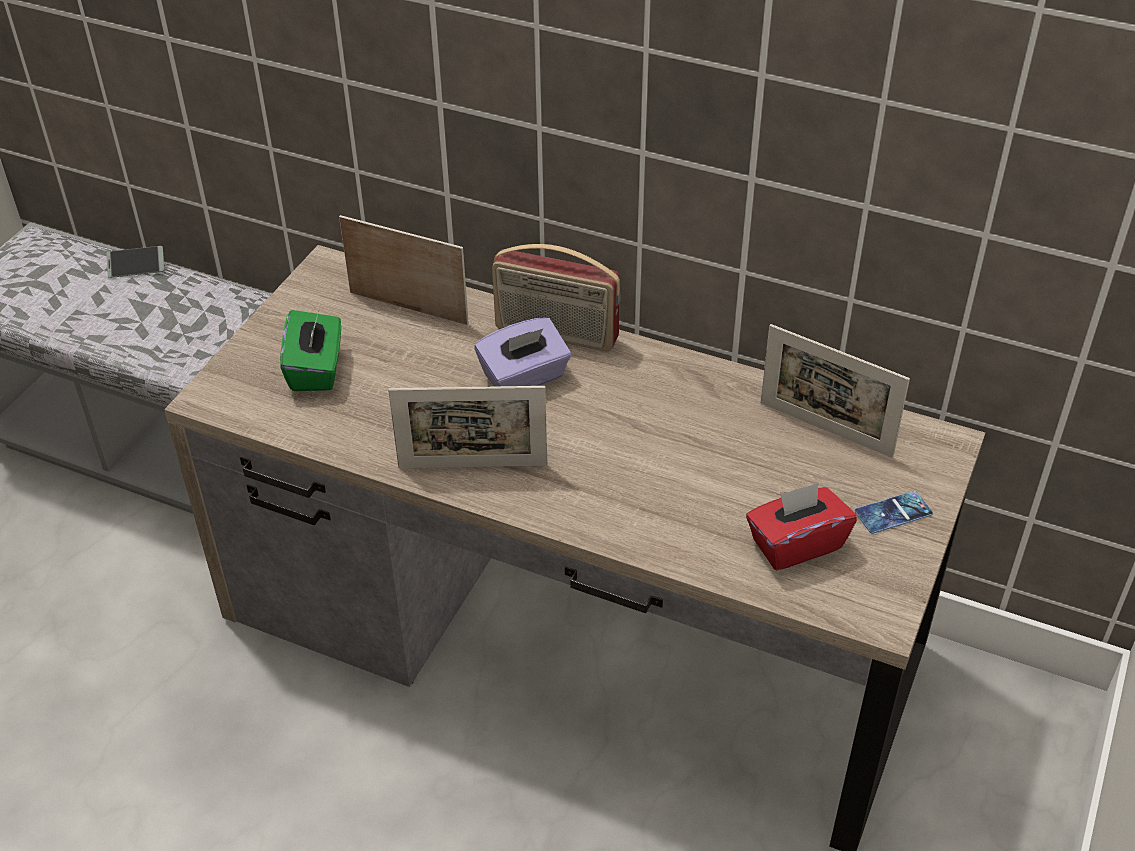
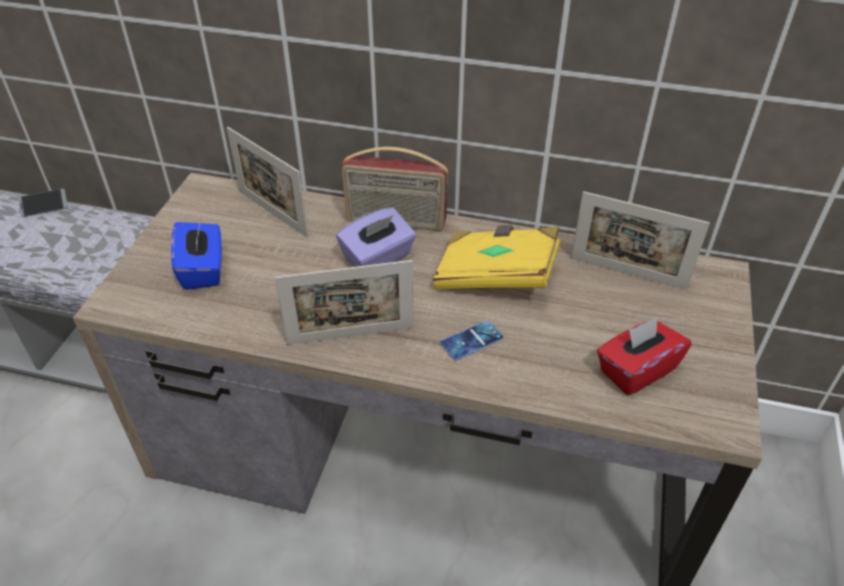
camera: 10 degrees left, 0 degrees up
(316, 369) = (203, 269): green tissue box -> blue tissue box
(408, 308) = (272, 213): picture frame -> picture frame turned 150 degrees counterclockwise
(661, 415) = (495, 276): none -> yellow book
(893, 513) = (703, 334): phone -> phone (471, 340)

